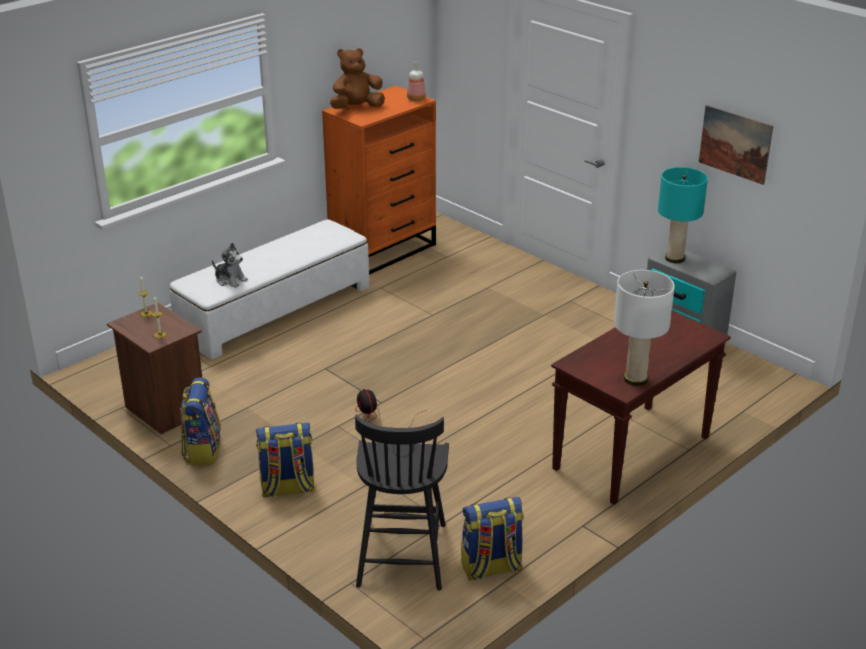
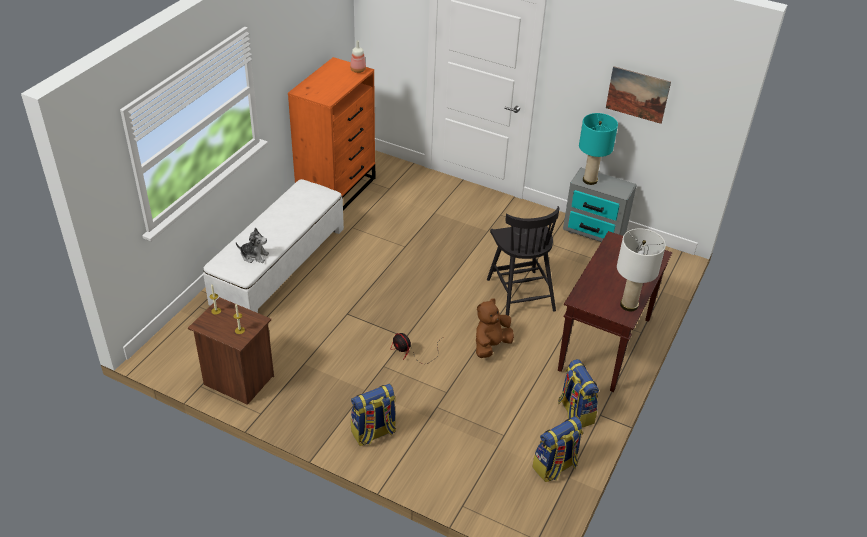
camera: 20 degrees left, 10 degrees up
(202, 450) = (288, 412): backpack -> backpack (575, 412)
(356, 108) = (315, 86): brown plush toy -> brown plush toy (491, 345)
(402, 552) = (486, 469): black chair -> black chair (520, 293)

